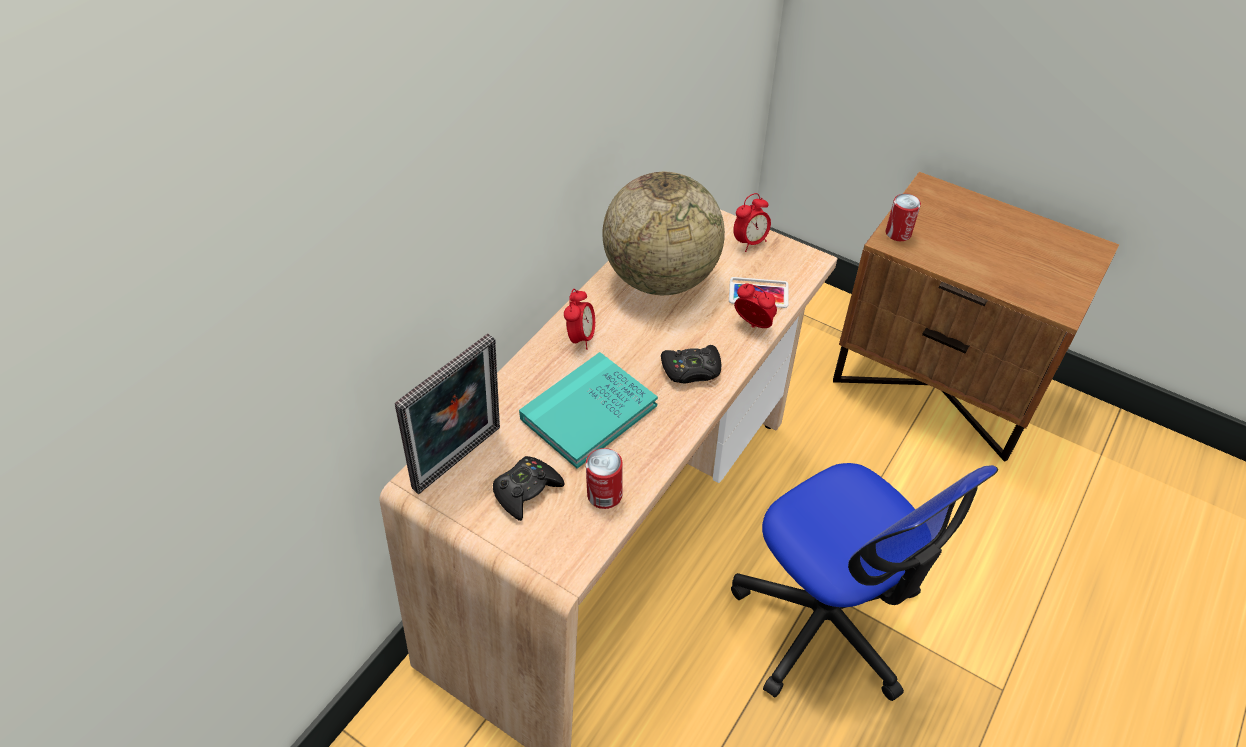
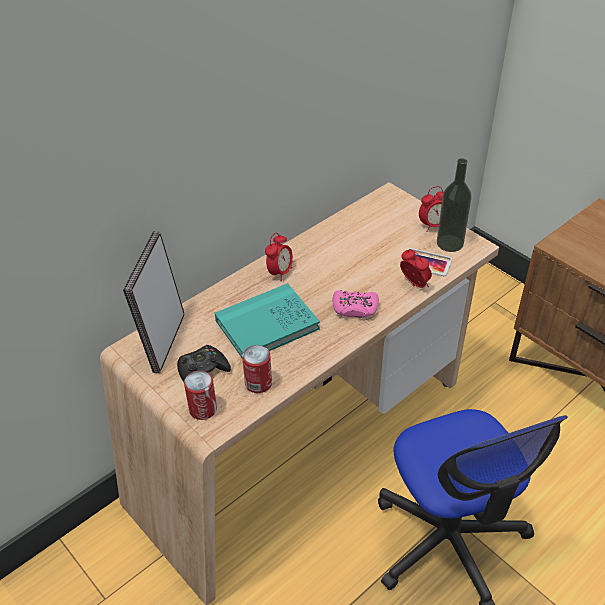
camera: 15 degrees right, 5 degrees down
(462, 461) = (164, 342): picture frame -> picture frame turned 135 degrees clockwise
(661, 278) = (355, 240): globe -> none
(691, 370) = (355, 308): black game controller -> pink game controller
(778, 262) = (450, 243): none -> bottle
(898, 233) = (565, 241): can -> can (203, 409)

